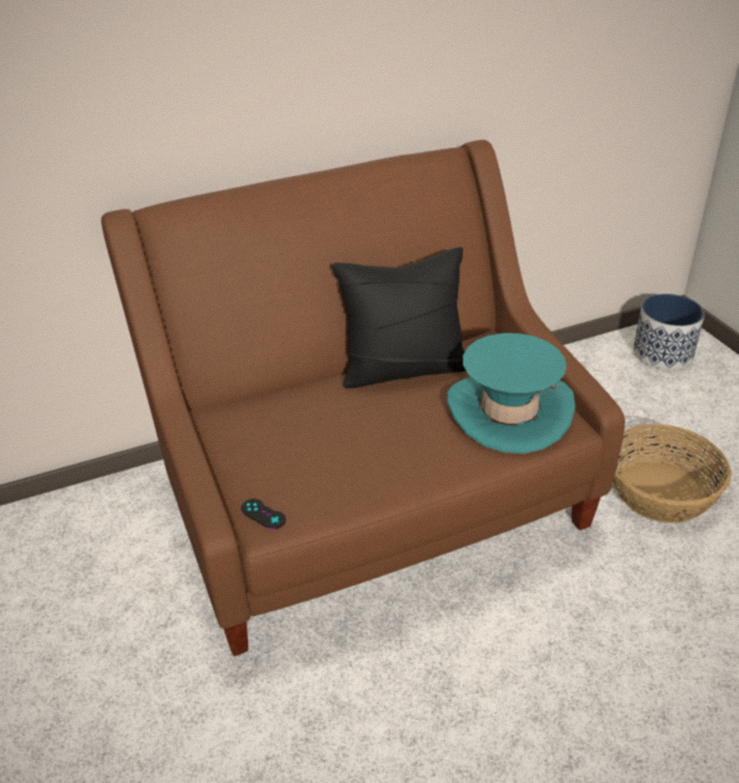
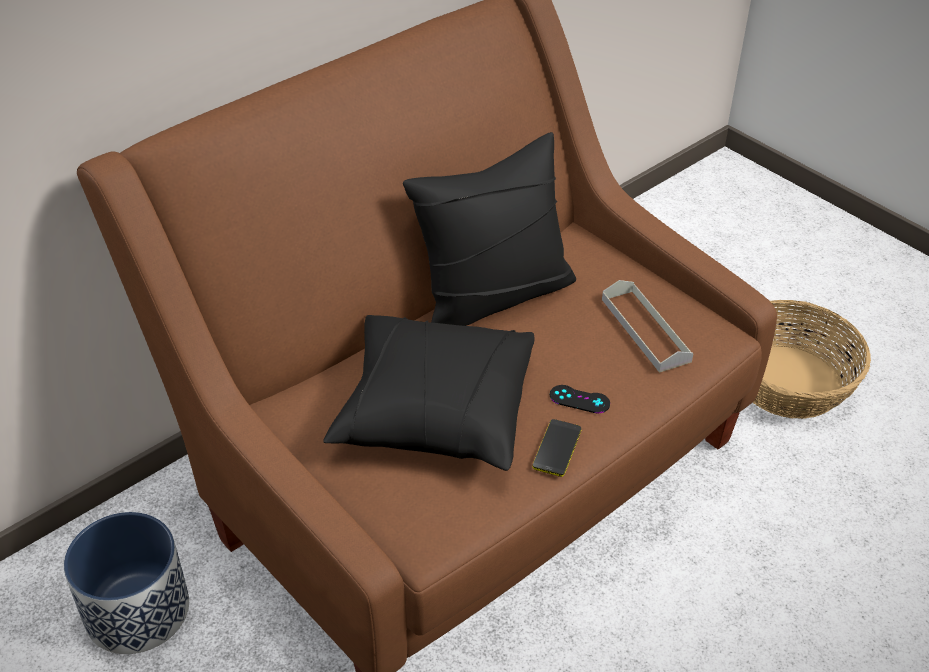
camera: 20 degrees left, 5 degrees up
(263, 514) = (414, 530): black game controller -> black game controller (579, 399)
(320, 437) = (434, 411): none -> black pillow
(397, 481) = (557, 448): none -> phone
(509, 411) = (645, 330): turquoise hat -> grey tray
(662, 354) = (725, 205): planter -> planter (136, 611)

